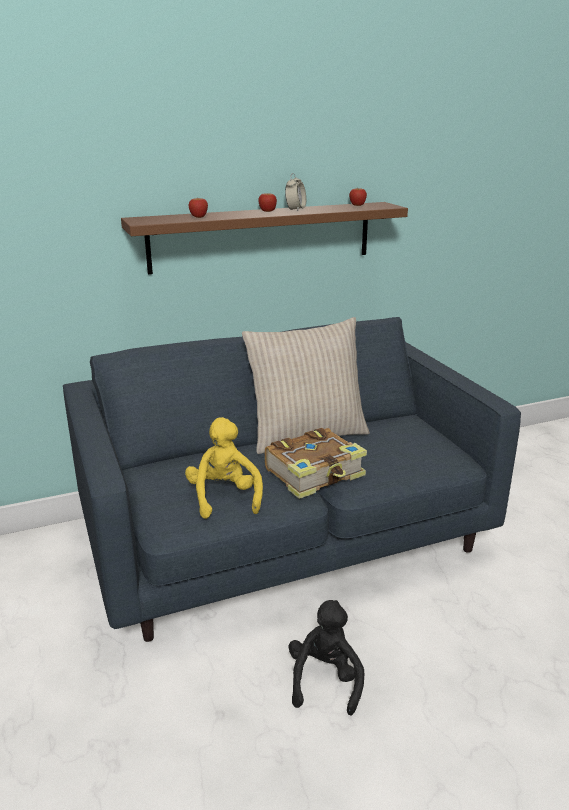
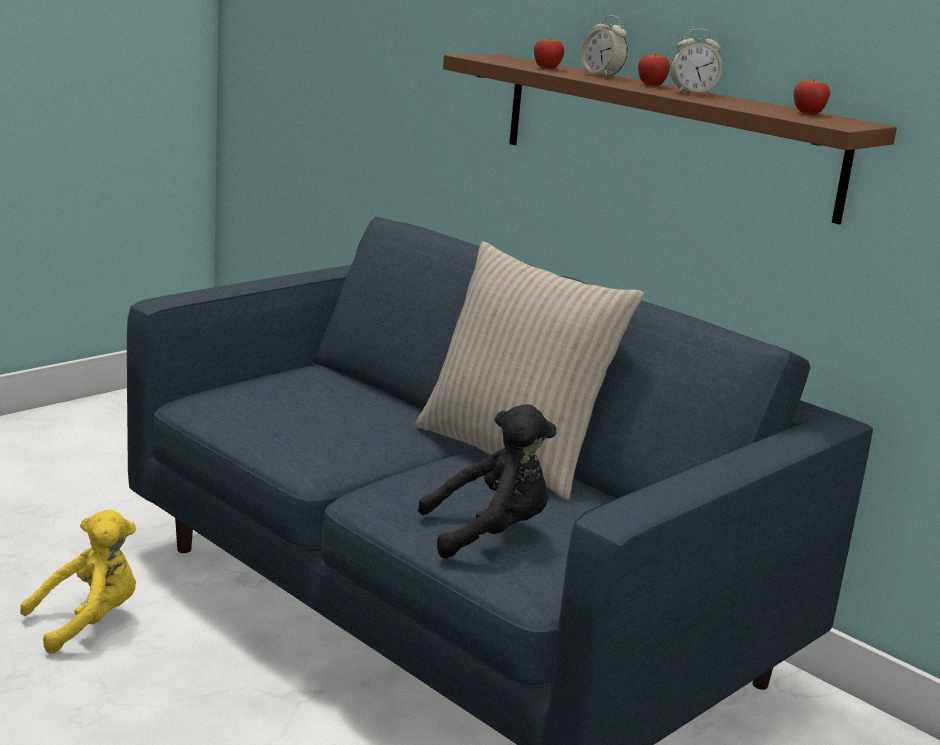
camera: 65 degrees right, 5 degrees down
(224, 497) = (285, 422): yellow plush toy -> yellow plush toy (88, 621)
(229, 213) = (601, 75): none -> alarm clock
(316, 474) = (392, 471): book -> none
(325, 680) = (156, 692): black plush toy -> black plush toy (490, 533)

